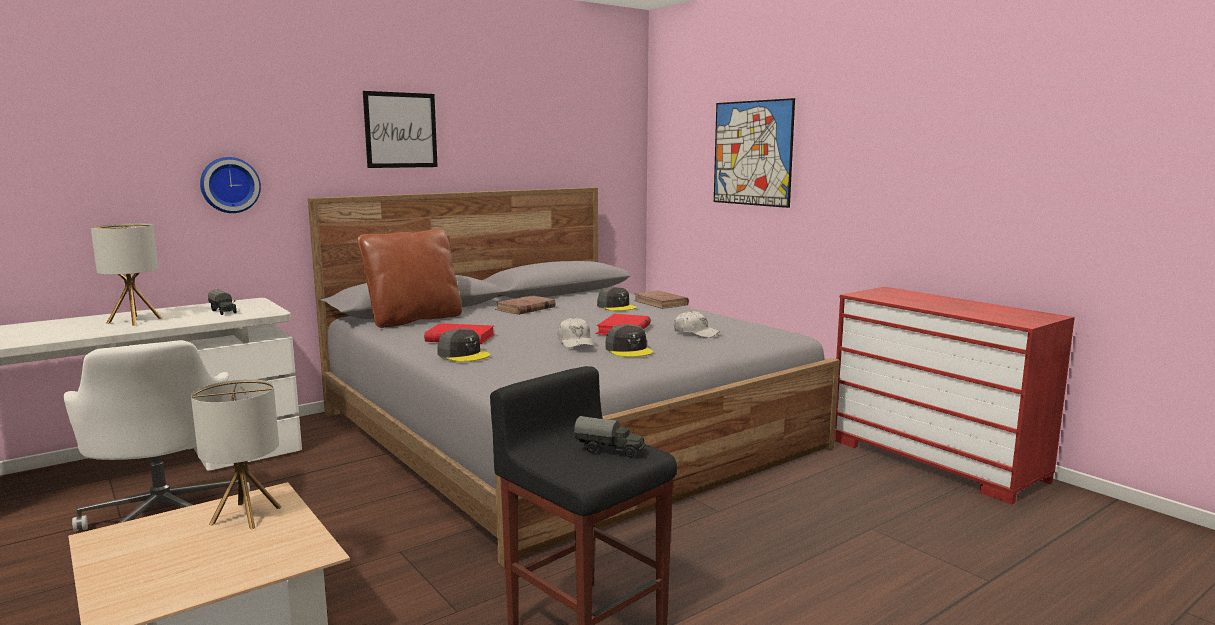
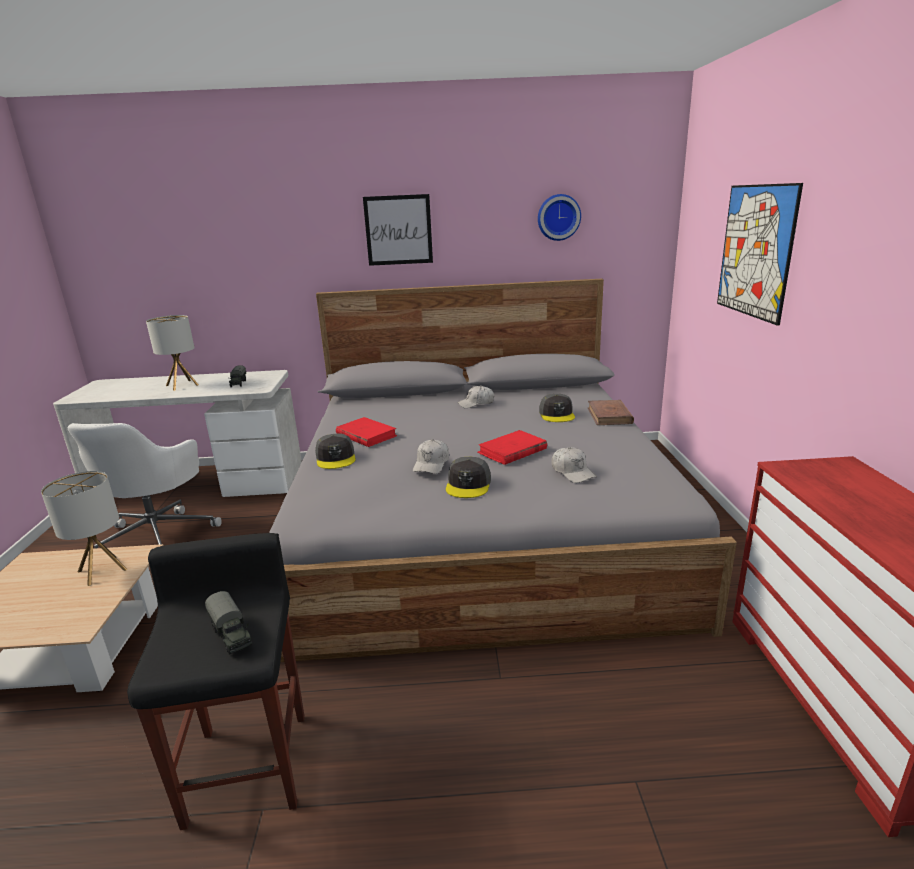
camera: 35 degrees right, 10 degrees up
(229, 185) = (260, 282): wall clock -> wall clock (558, 217)
(414, 319) = (375, 403): brown pillow -> none
(525, 308) = (476, 403): brown book -> white cap

